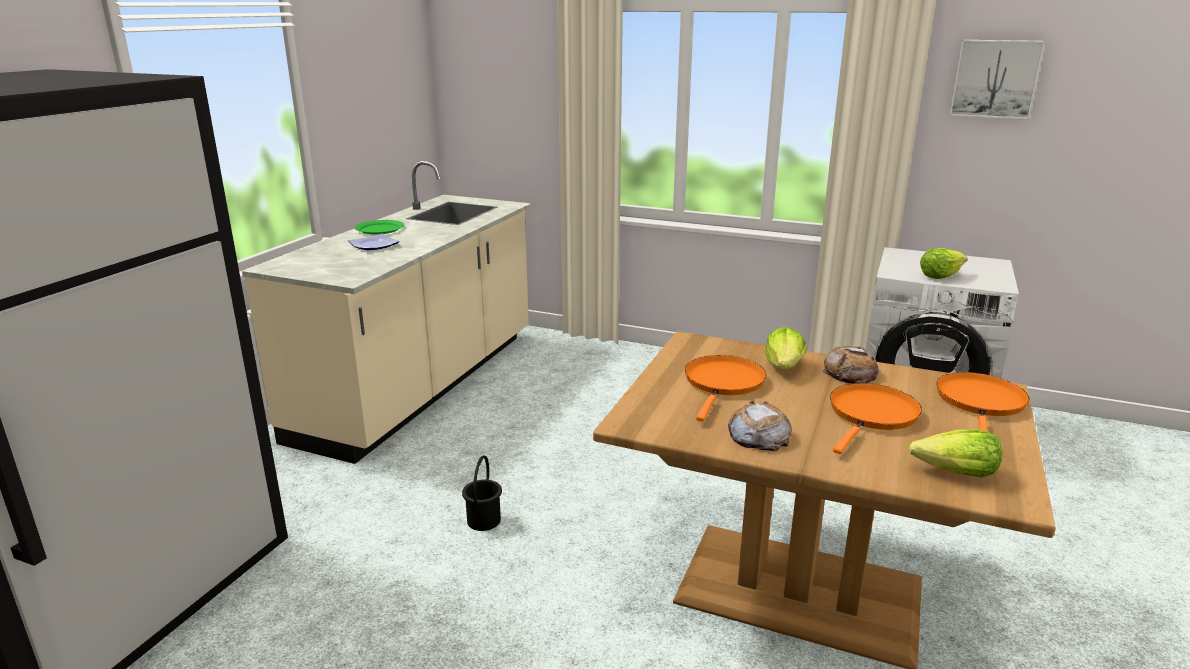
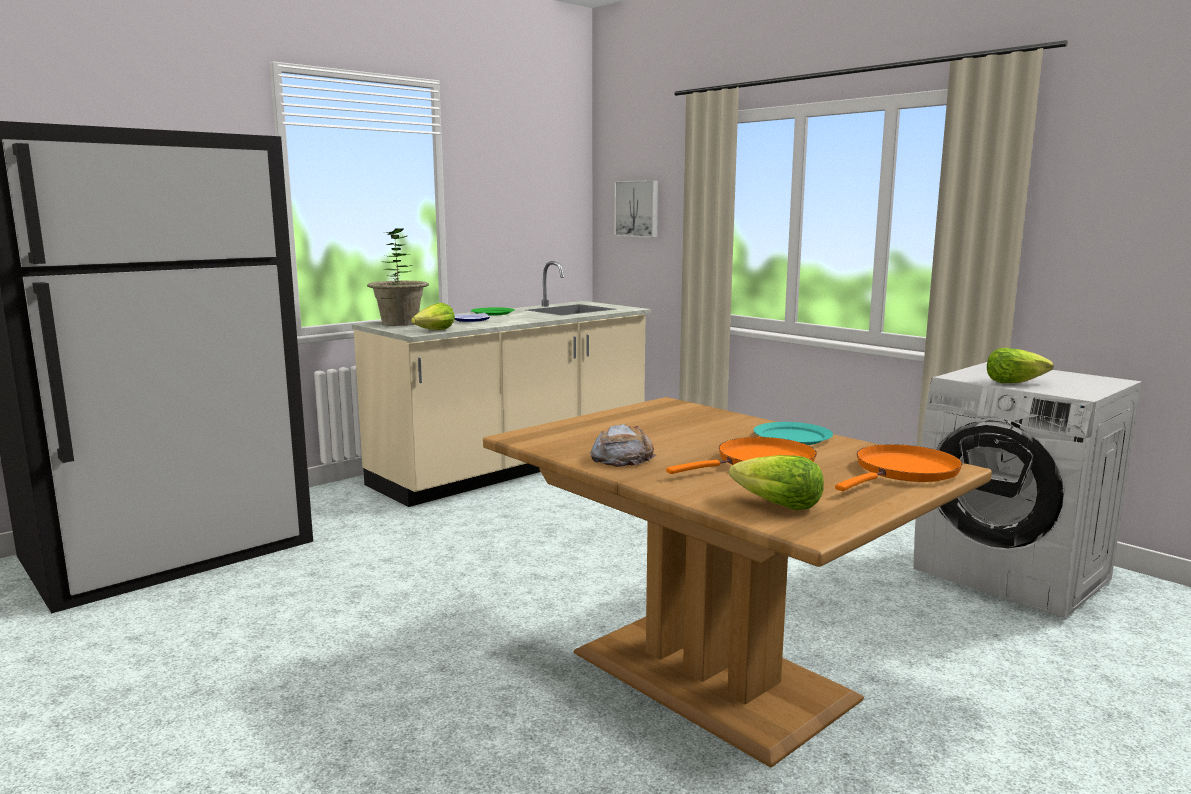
camera: 25 degrees right, 10 degrees down
(301, 262) = (400, 323): none -> potted plant
(483, 520) = (469, 562): black bucket -> none
(723, 383) = (648, 427): orange frying pan -> none
(784, 367) = (728, 426): lettuce -> lettuce (435, 331)
(850, 372) = (793, 437): bread -> turquoise plate
(995, 79) = (1125, 164): picture -> picture (637, 209)

